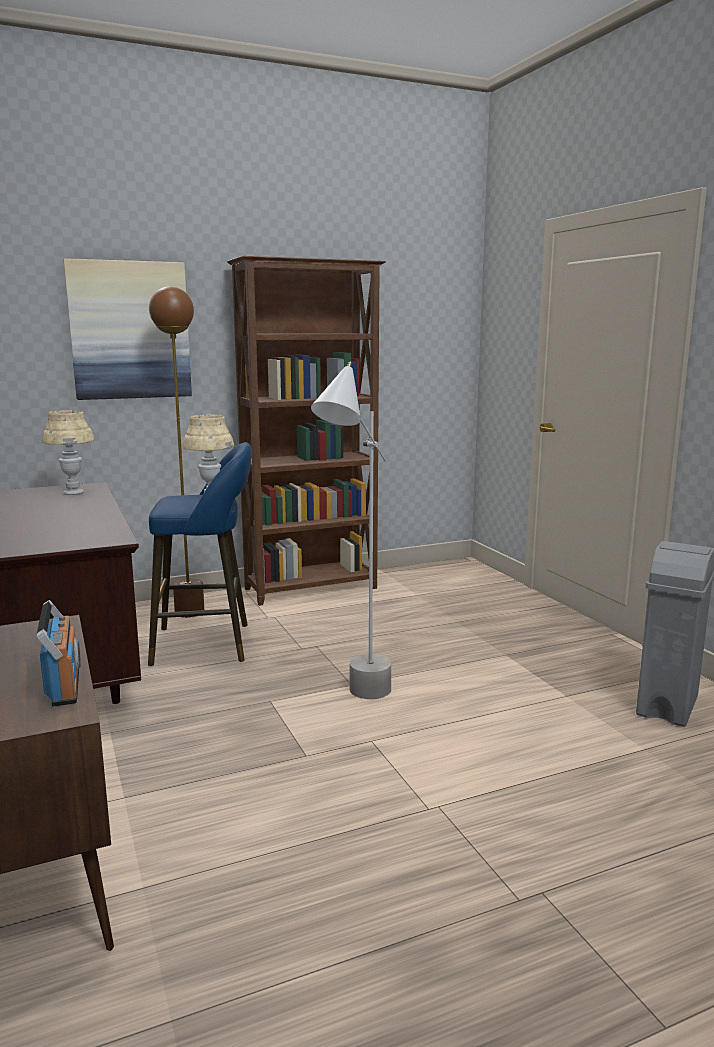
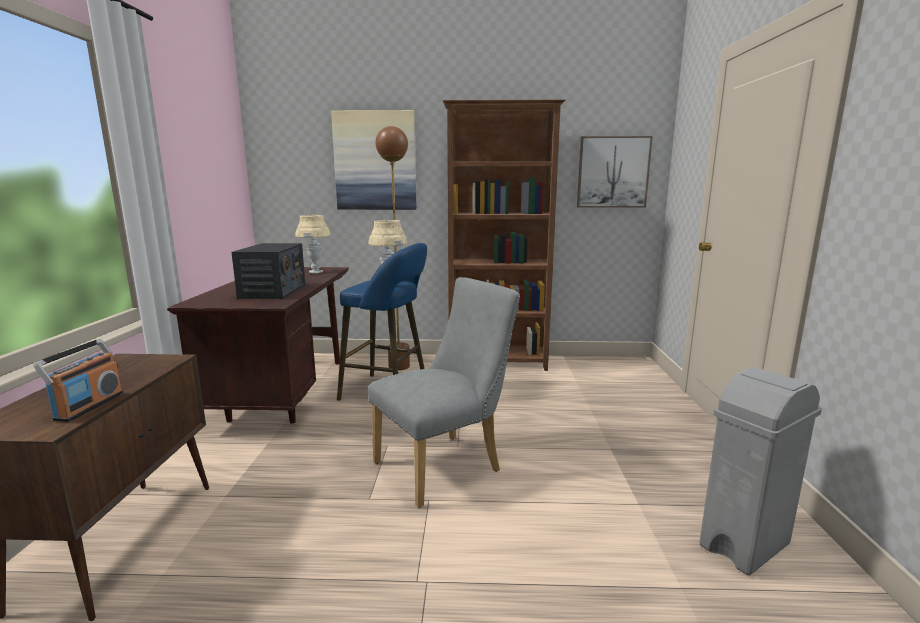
camera: 25 degrees right, 0 degrees up
(70, 524) = (273, 291): none -> radio
(356, 705) = (445, 465): grey floor lamp -> grey chair
(423, 343) = (613, 172): none -> picture

